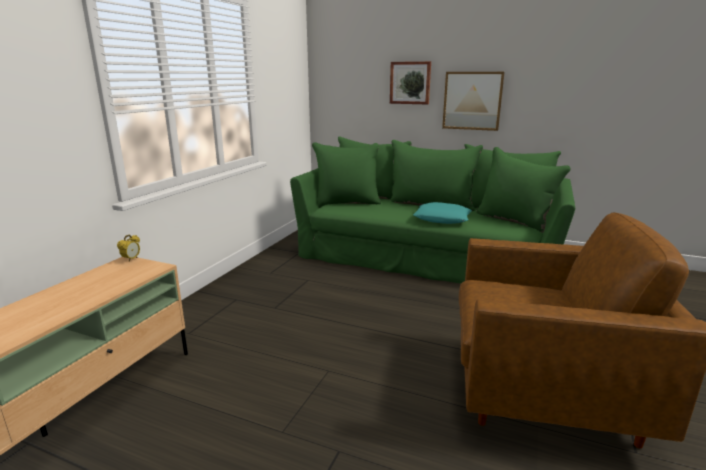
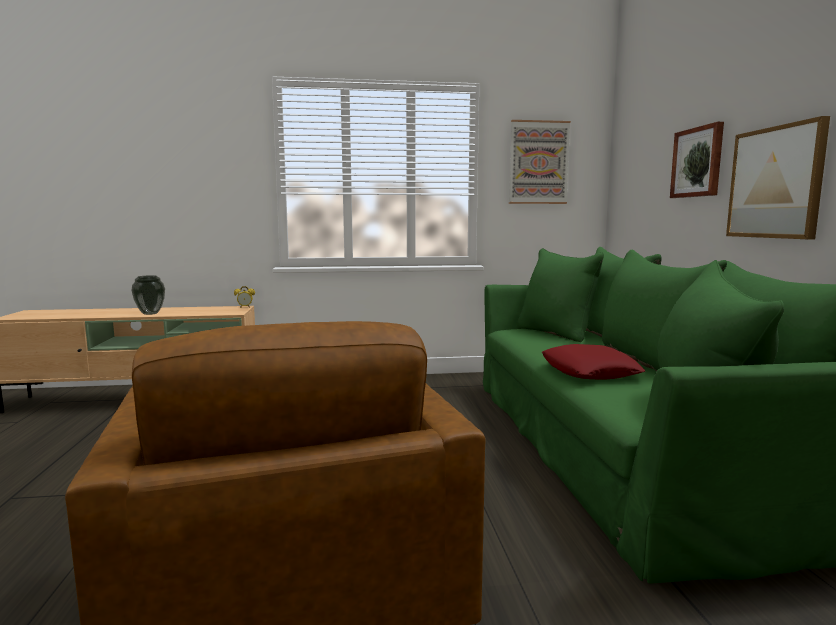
camera: 60 degrees right, 10 degrees down
(59, 311) = (150, 313): none -> vase
(280, 71) = (538, 162): none -> picture
(442, 218) = (589, 371): turquoise pillow -> red pillow

